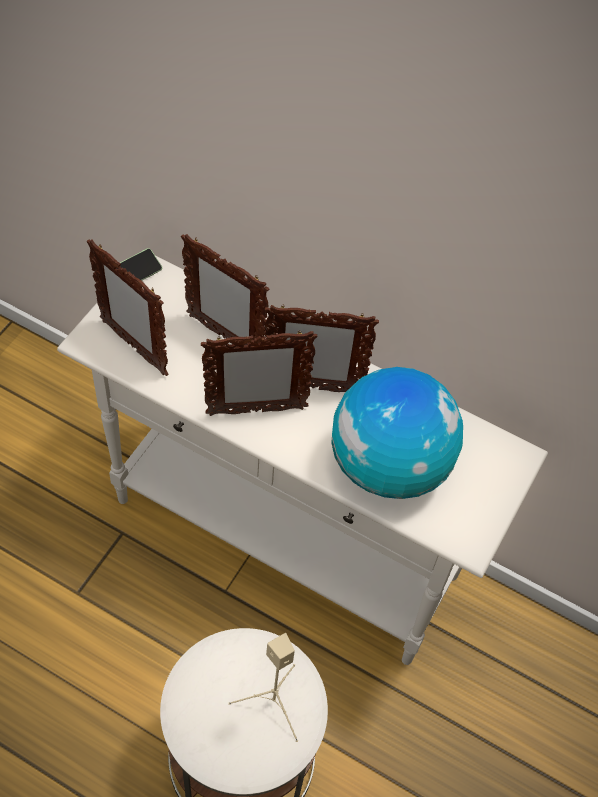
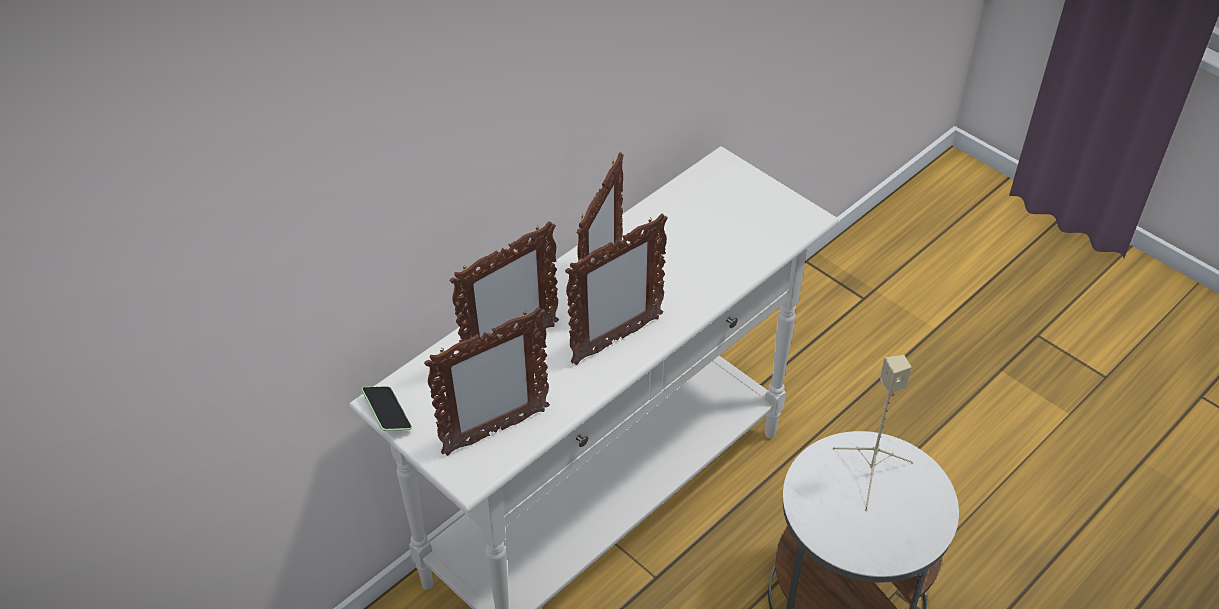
camera: 70 degrees left, 10 degrees down
(255, 411) = (616, 340): picture frame -> picture frame turned 45 degrees clockwise
(389, 464) = (708, 252): globe -> none

